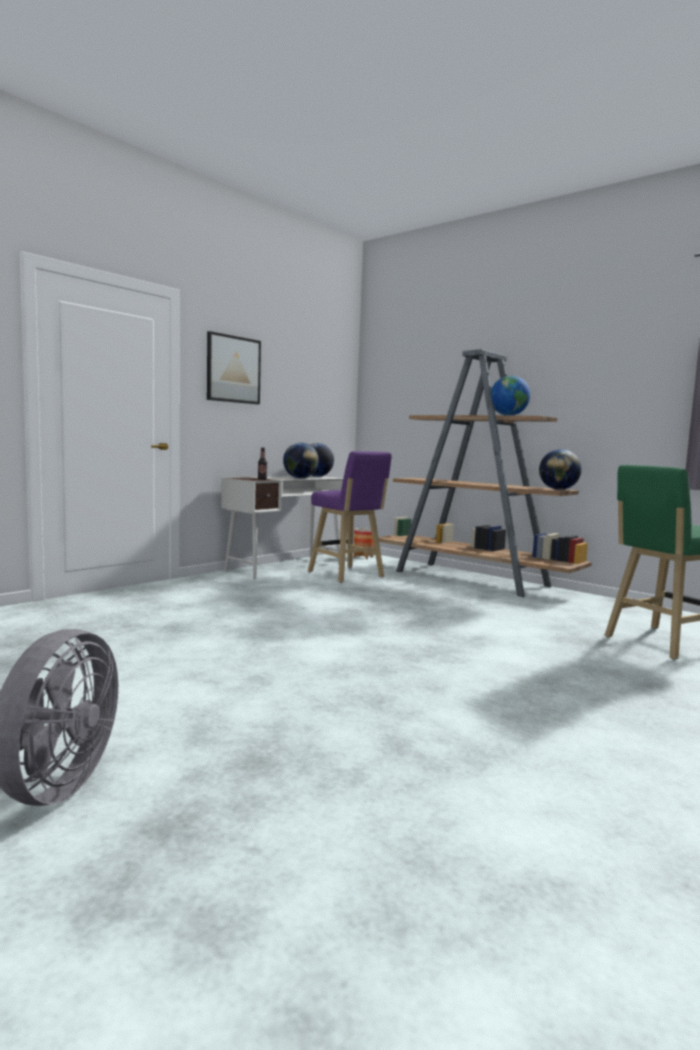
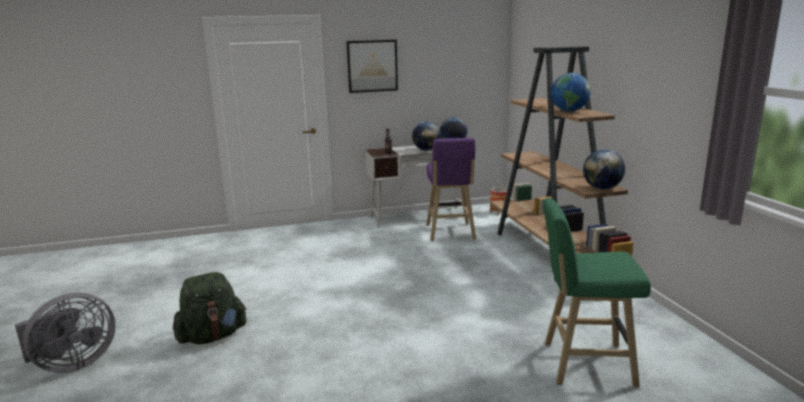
camera: 35 degrees right, 10 degrees up
(242, 703) = (212, 336): none -> green backpack

